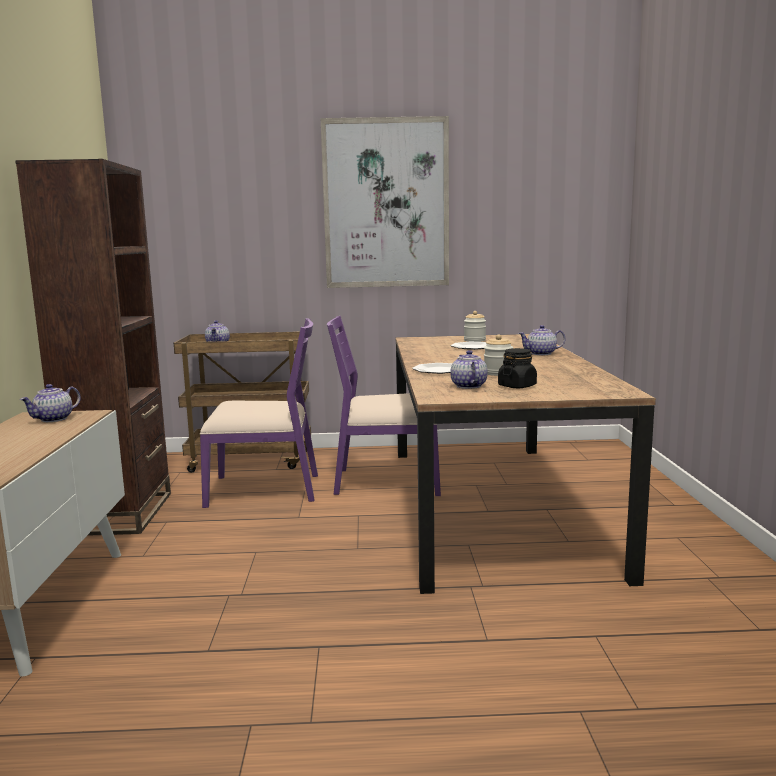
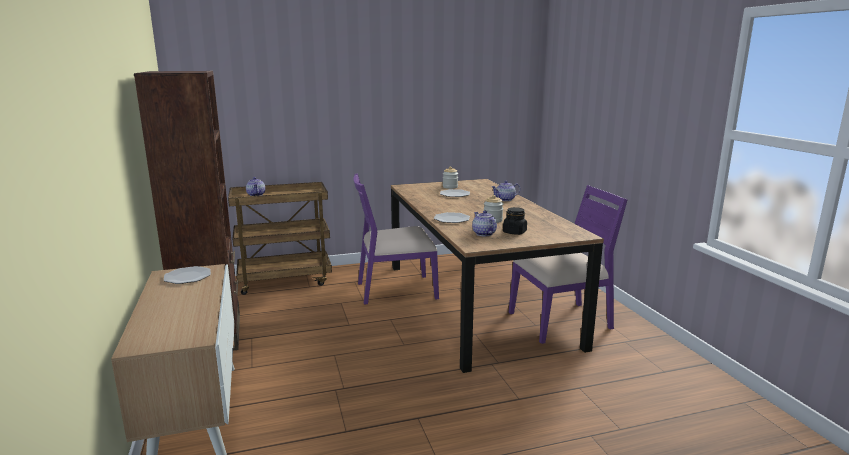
camera: 15 degrees left, 5 degrees up
(54, 419) = (188, 276): teapot -> plate
(265, 489) = (311, 304): purple chair -> purple chair (561, 321)
(386, 204) = (379, 86): picture -> none

